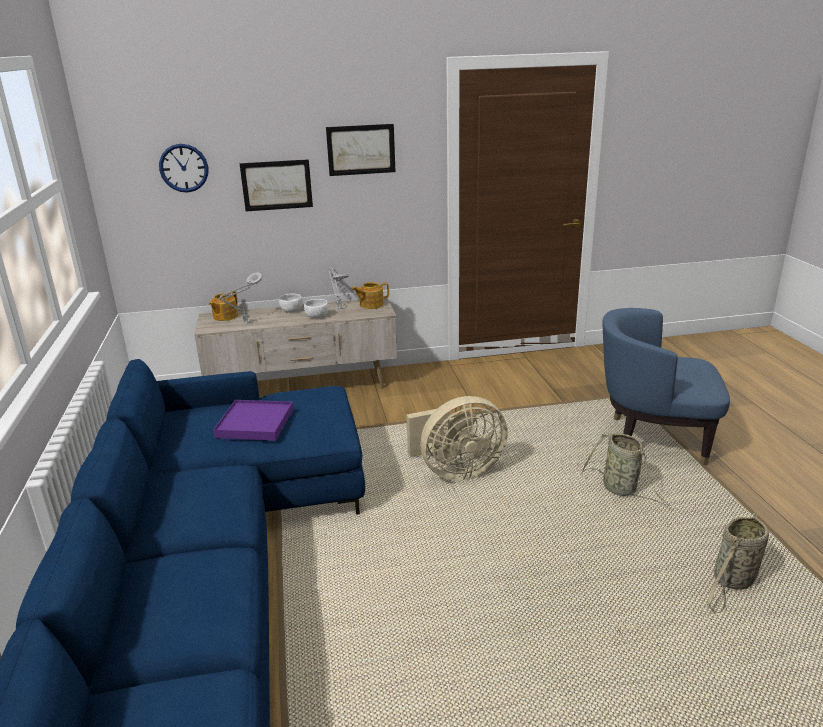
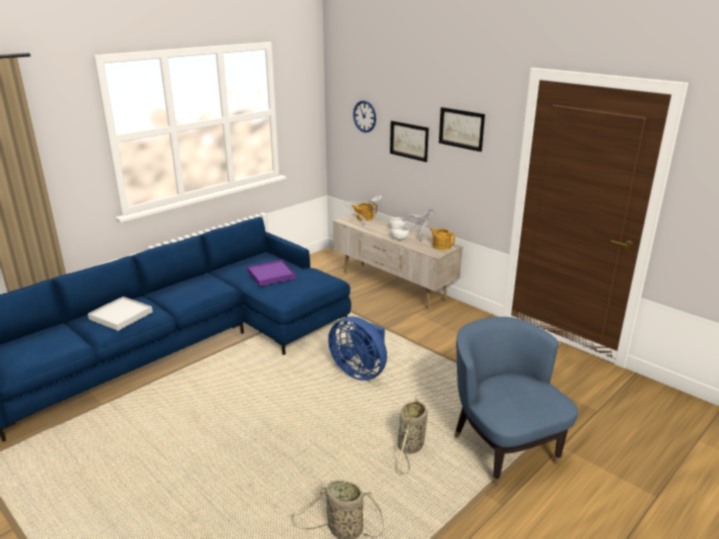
camera: 55 degrees right, 0 degrees up
(185, 598) = (121, 315): none -> white tray
(456, 471) = (360, 371): beige fan -> blue fan

